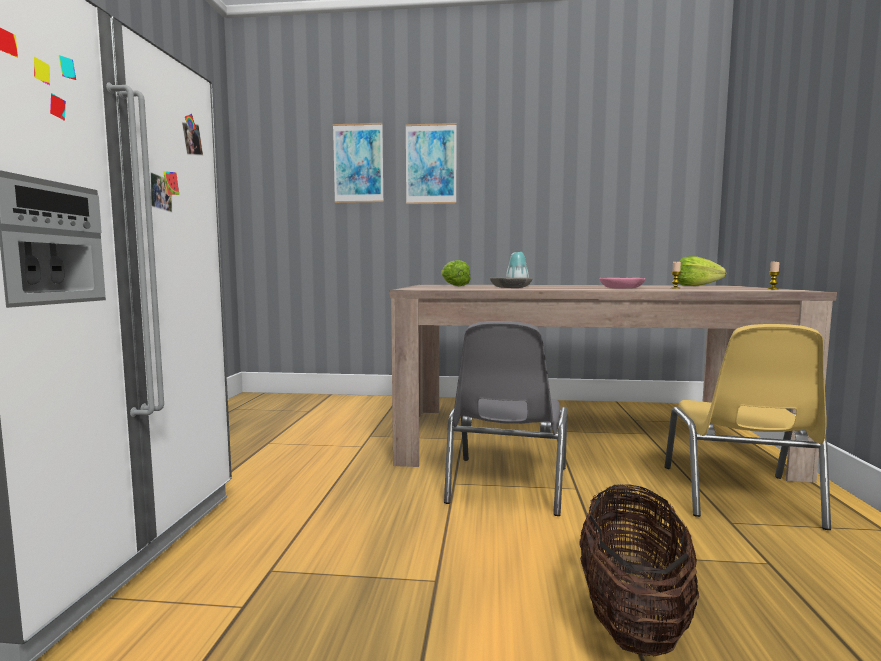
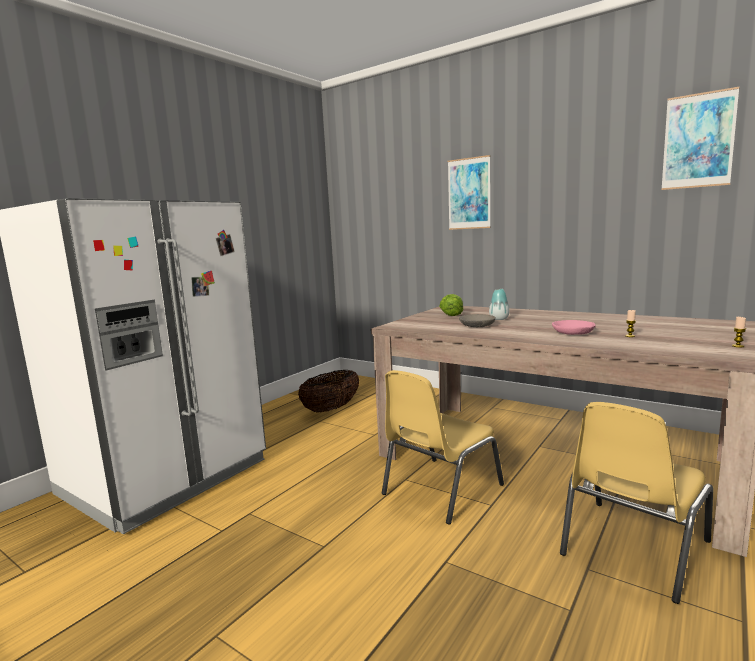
camera: 30 degrees right, 5 degrees up
(358, 163) = (412, 197): picture -> picture (698, 141)
(506, 485) = (440, 490): grey chair -> yellow chair
(632, 618) = (411, 609): basket -> basket (331, 409)
(695, 286) = (693, 324): lettuce -> none

